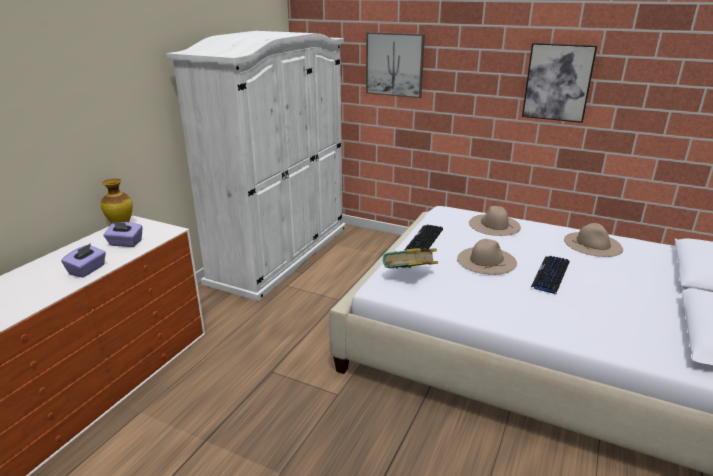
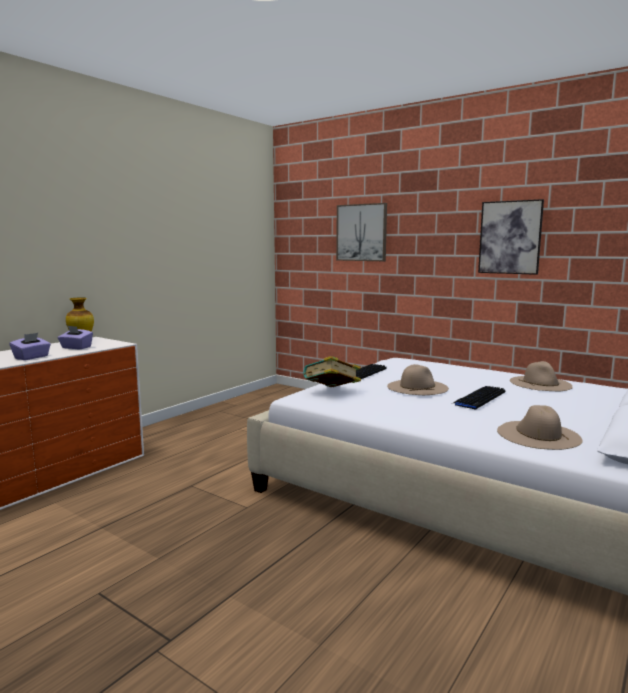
camera: 10 degrees right, 15 degrees down
(280, 253) = (245, 407): white wardrobe -> none
(494, 224) = (441, 367): beige hat -> beige hat (538, 434)

